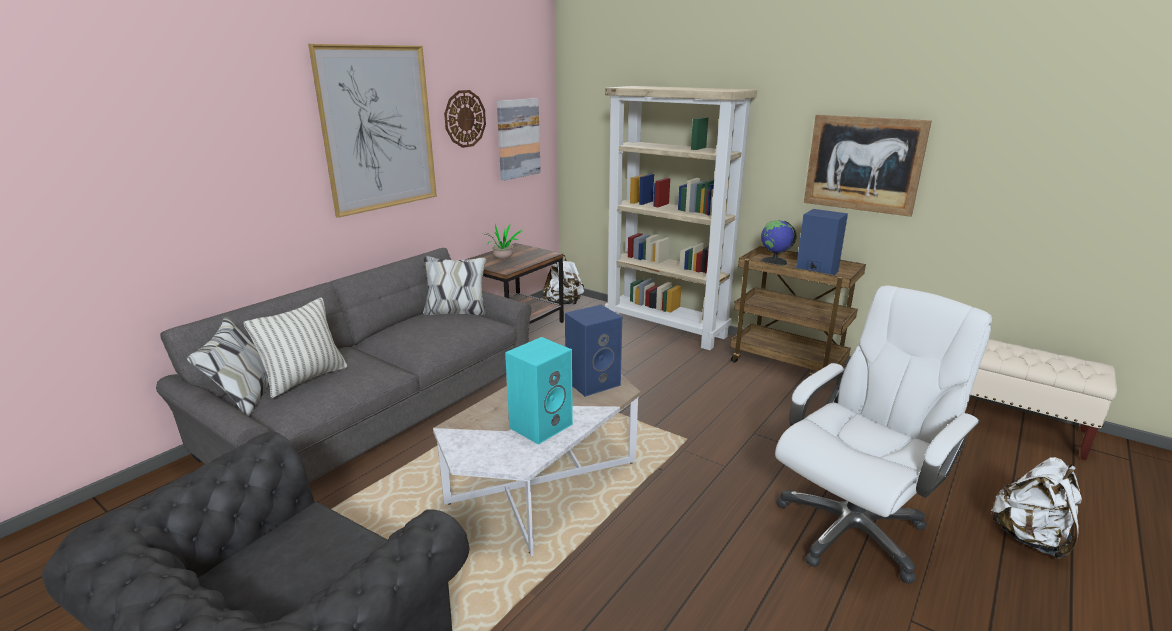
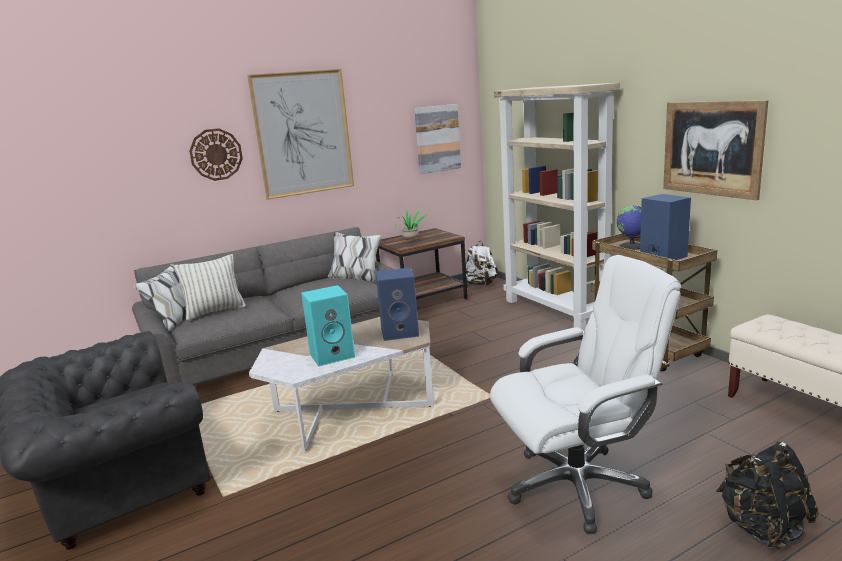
camera: 25 degrees right, 5 degrees down
(465, 119) = (382, 123): wall clock -> wall clock (216, 154)
(1030, 538) = (762, 528): white backpack -> black backpack

